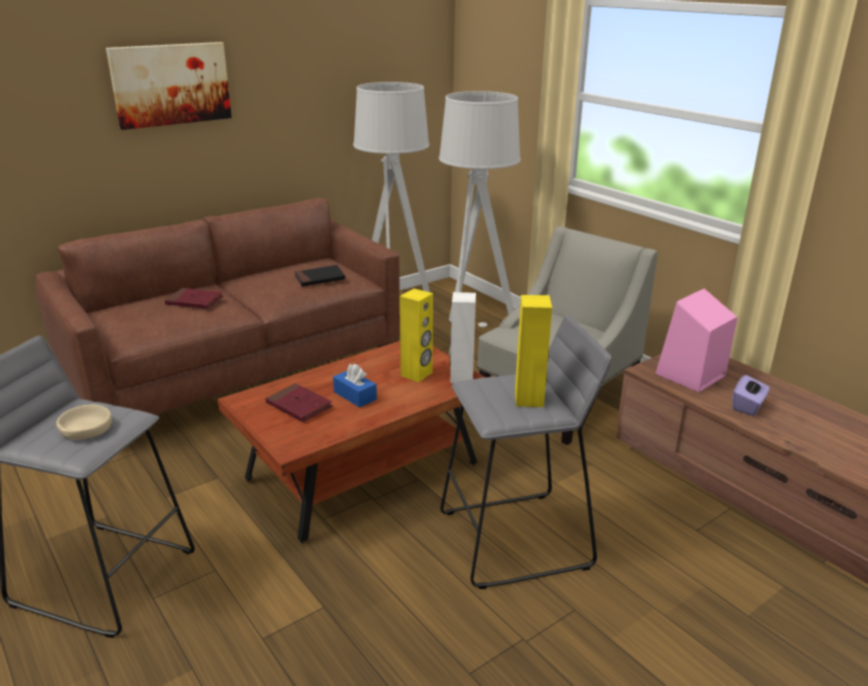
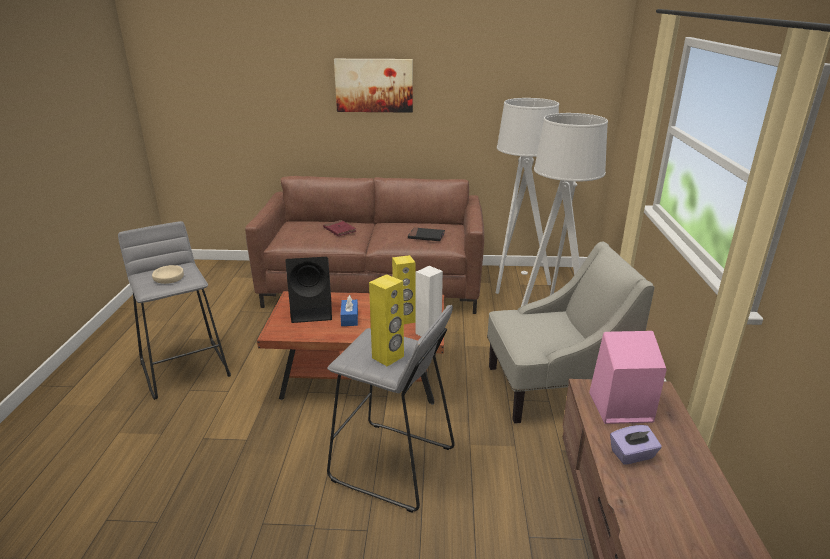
camera: 40 degrees right, 0 degrees up
(299, 405) = (313, 311): red book -> black speaker

